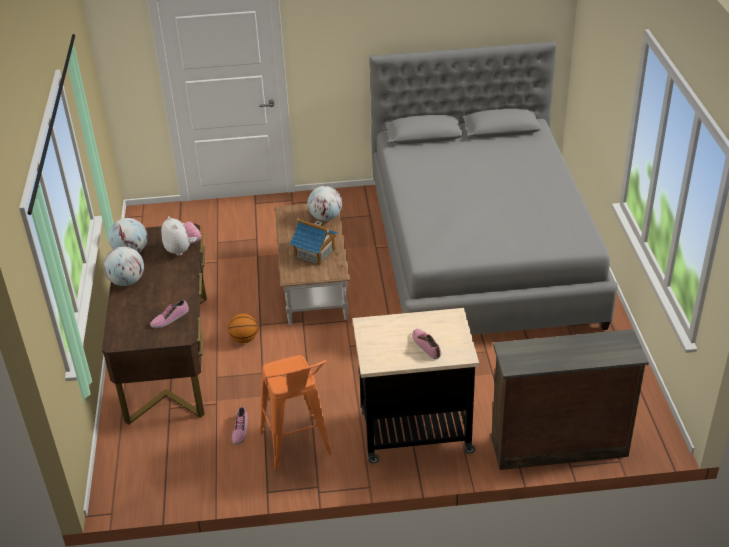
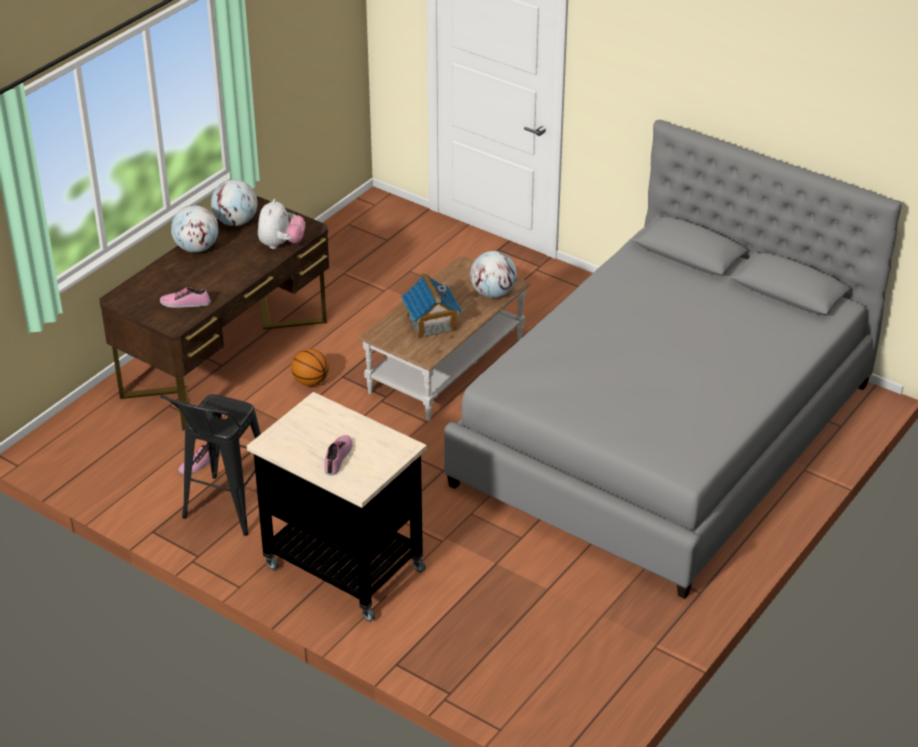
camera: 40 degrees right, 0 degrees up
(297, 449) = (224, 512): orange stool -> black stool
(557, 446) = (460, 672): brown dresser -> none

